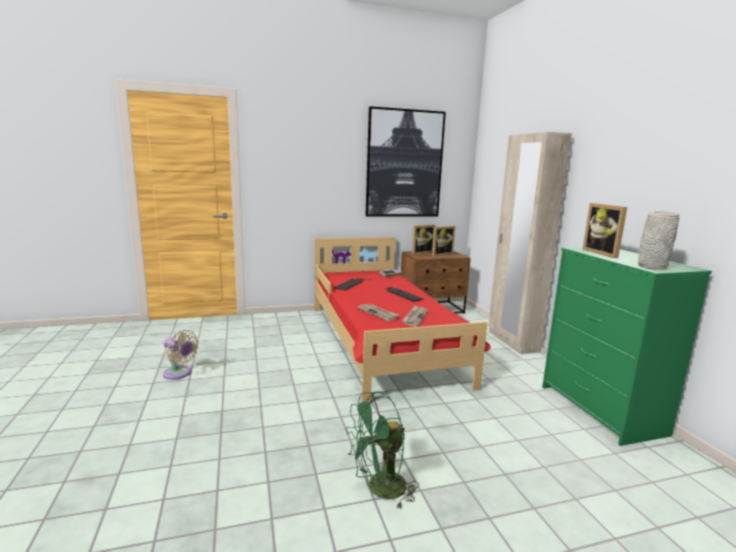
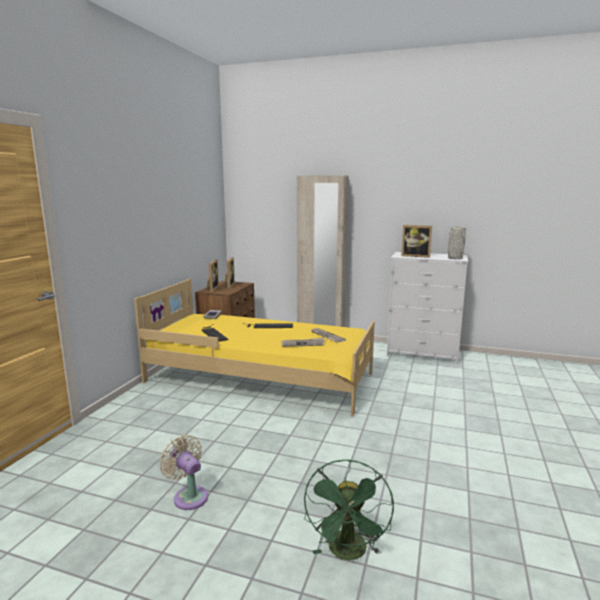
camera: 55 degrees left, 0 degrees up
(179, 374) = (189, 496): beige fan -> beige fan turned 105 degrees counterclockwise
(380, 489) = (458, 442): green fan -> green fan (348, 553)
(382, 342) = (261, 377): red bed -> yellow bed
(404, 164) = (187, 203): picture -> none
(601, 410) = (423, 353): green dresser -> white dresser

